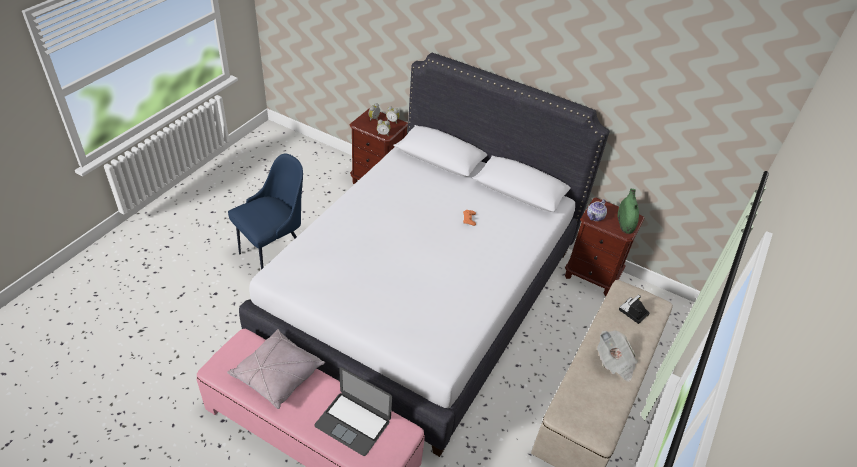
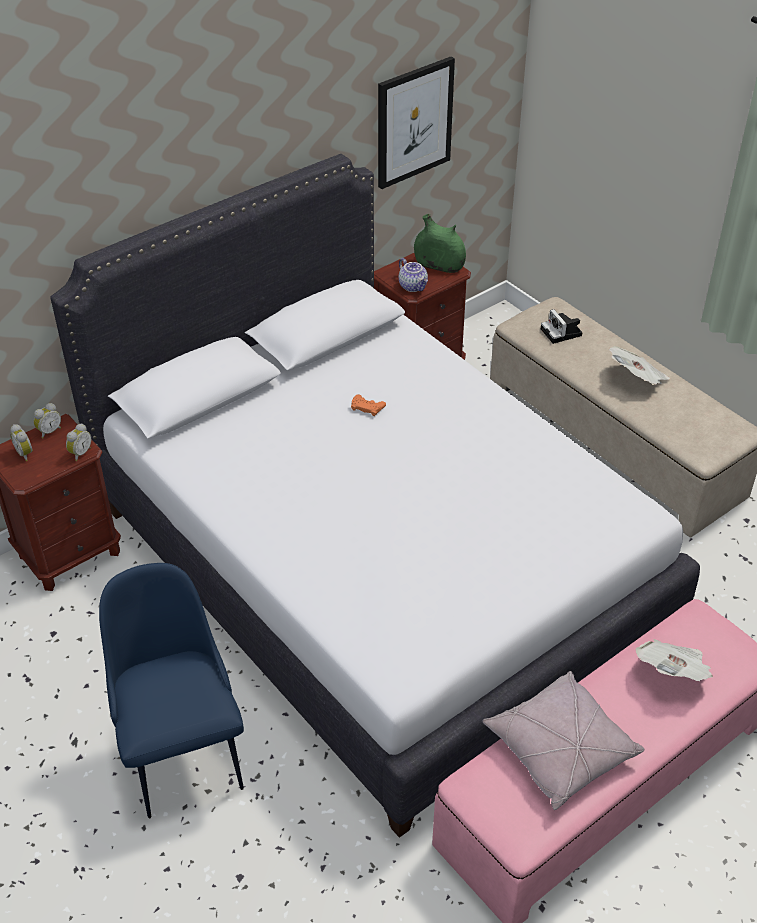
camera: 65 degrees left, 0 degrees up
(353, 423) = (673, 672): laptop -> newspaper
(660, 132) = (414, 122): none -> picture

